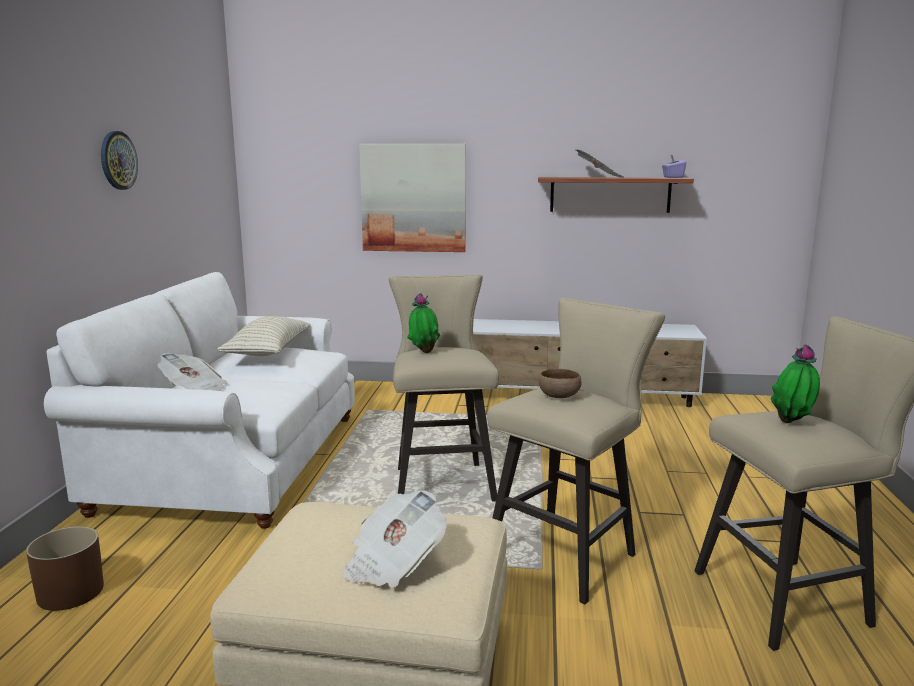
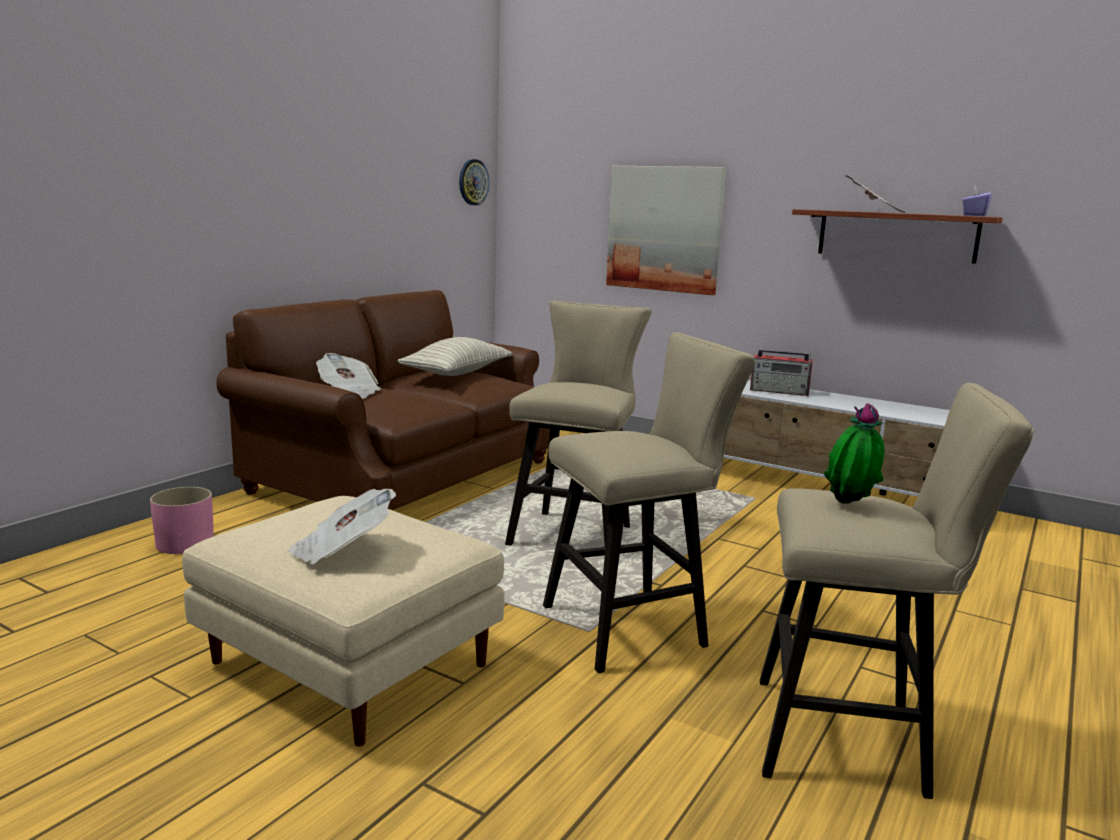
camera: 25 degrees right, 0 degrees up
(70, 592) = (185, 543): brown planter -> pink planter
(118, 160) = (335, 169): wall clock -> wall clock (473, 182)
(235, 460) = (404, 476): white sofa -> brown sofa
(424, 352) = (557, 383): potted plant -> none
(536, 326) = (780, 391): none -> radio
(559, 396) = (623, 437): brown bowl -> none

